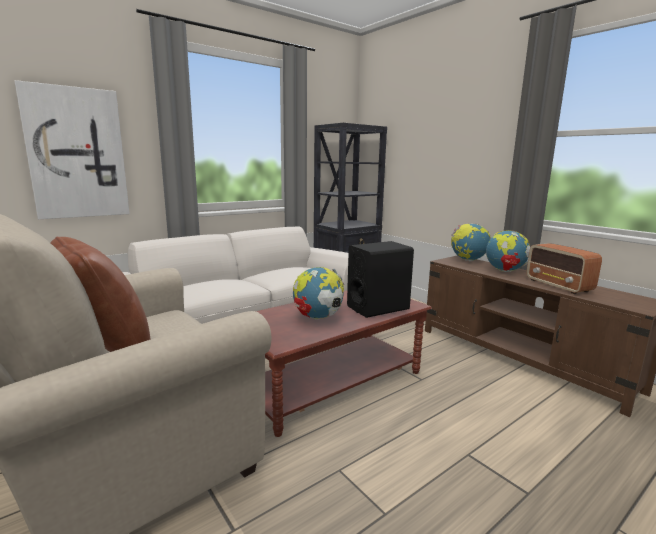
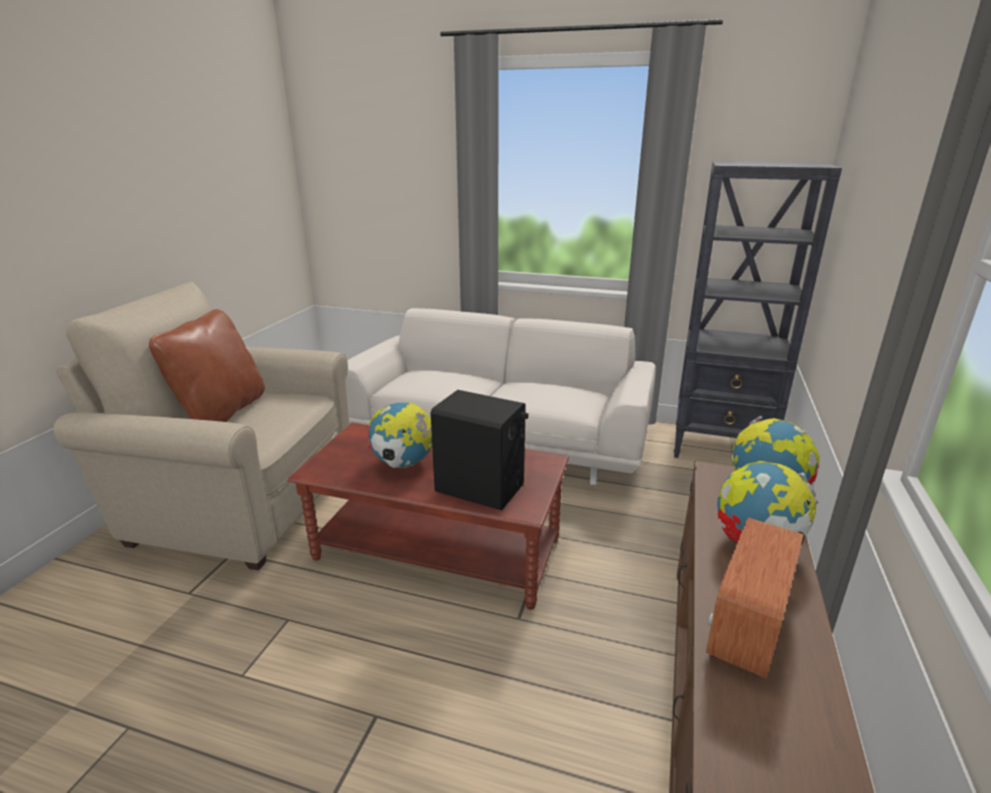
camera: 55 degrees right, 10 degrees up
(77, 153) = (388, 205): picture -> none

